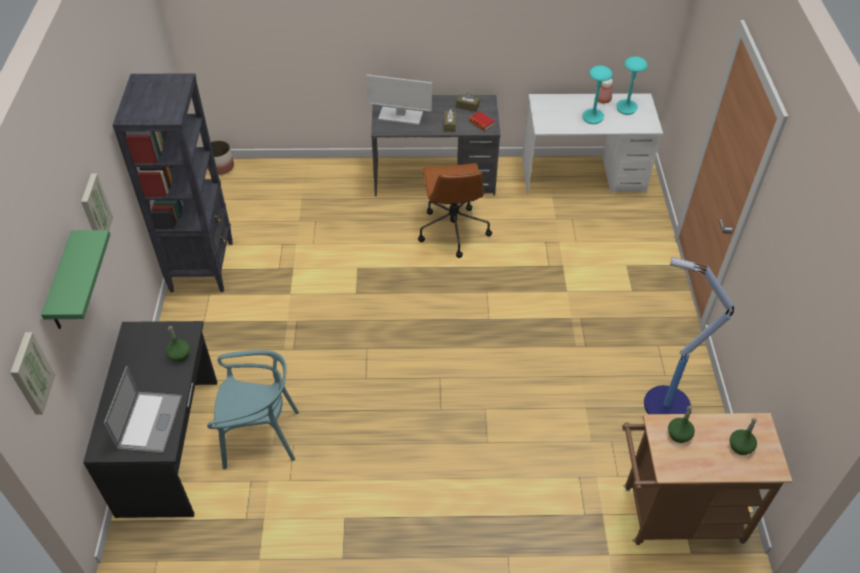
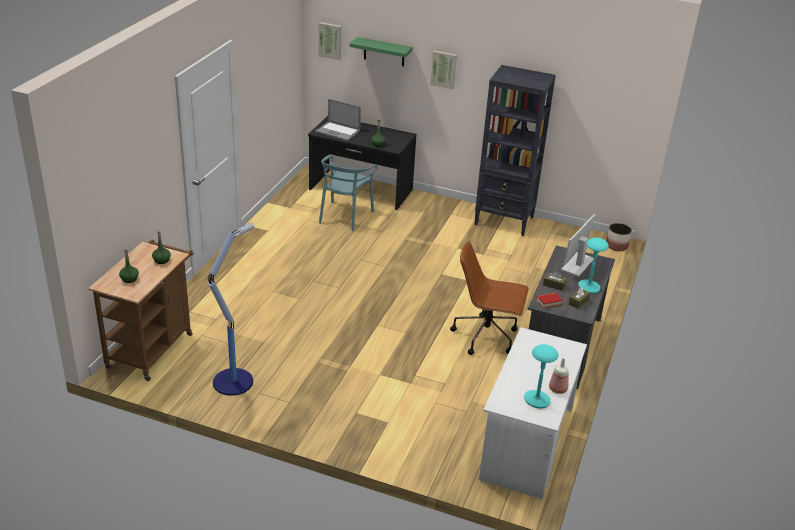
camera: 110 degrees right, 15 degrees down
(593, 117) = (530, 371): turquoise table lamp -> turquoise table lamp (588, 287)

